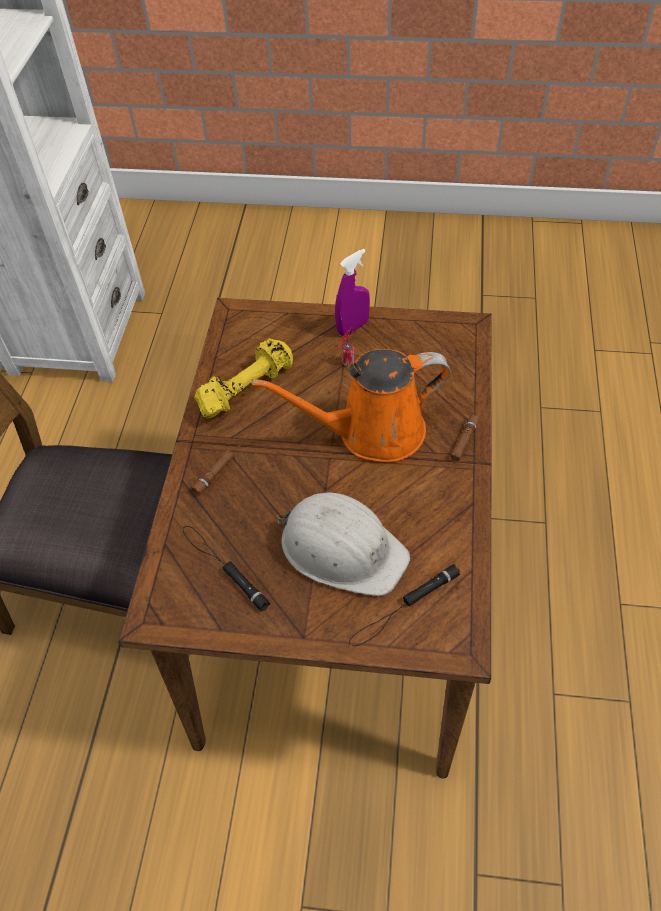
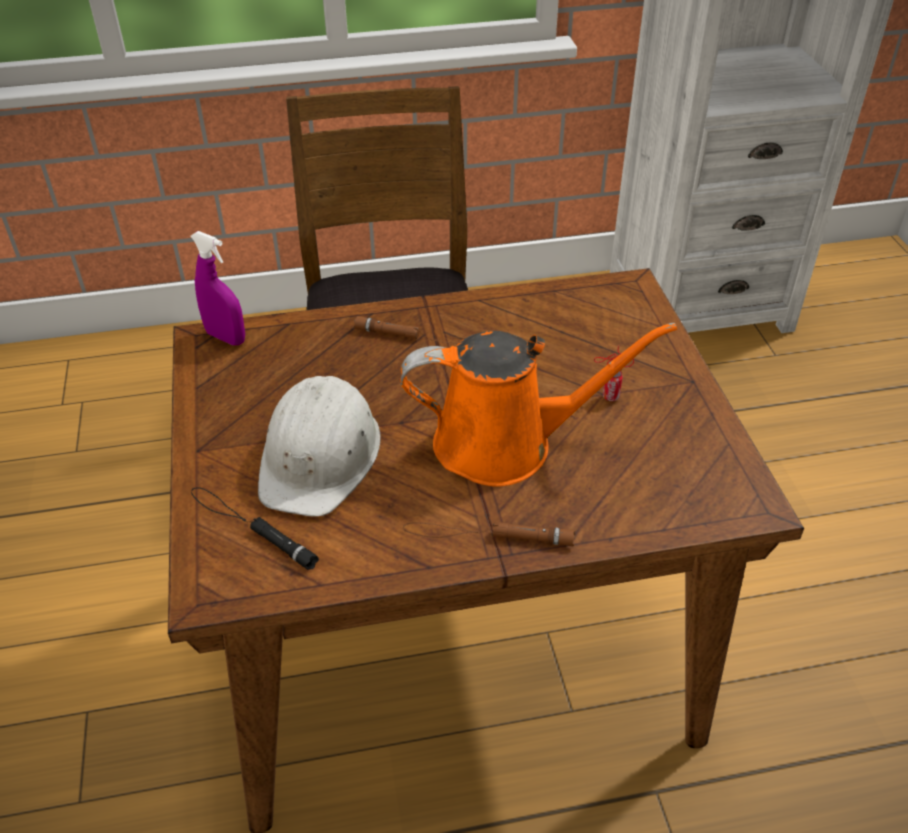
camera: 70 degrees right, 10 degrees down
(223, 567) = (271, 370): black flashlight -> none
(245, 389) = (519, 324): yellow dumbbell -> none
(352, 327) = (674, 387): purple spray bottle -> purple spray bottle (226, 337)
(372, 432) = (505, 444): orange watering can -> orange watering can turned 120 degrees clockwise

